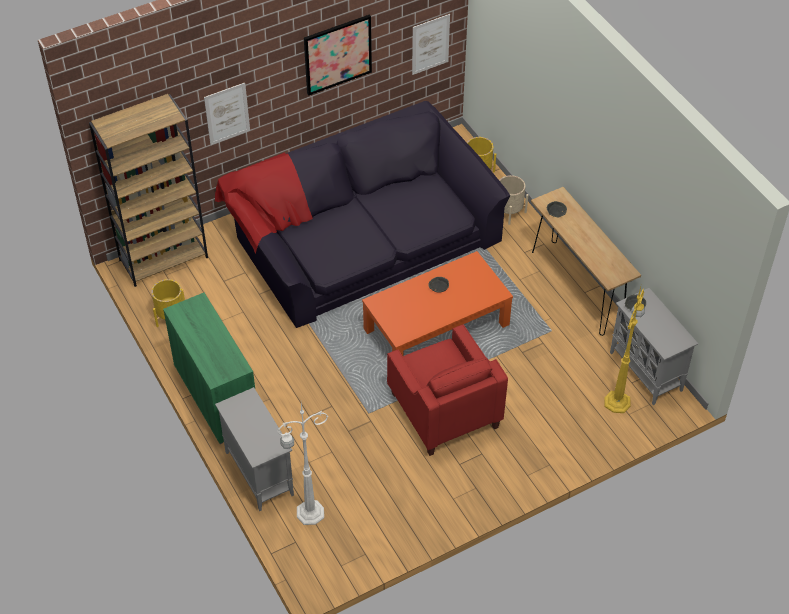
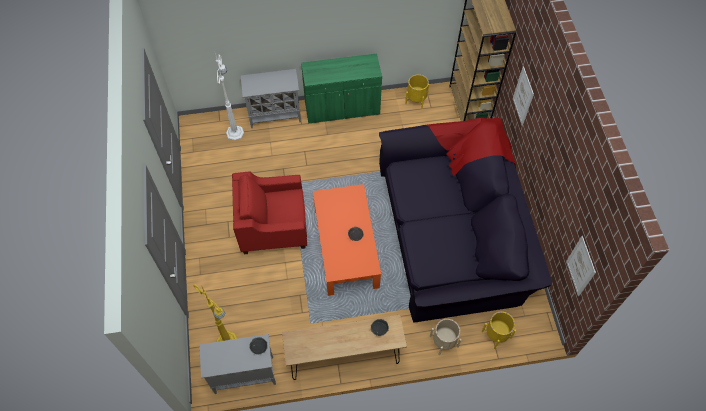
camera: 110 degrees right, 10 degrees up
(337, 54) = (558, 168): picture -> none

